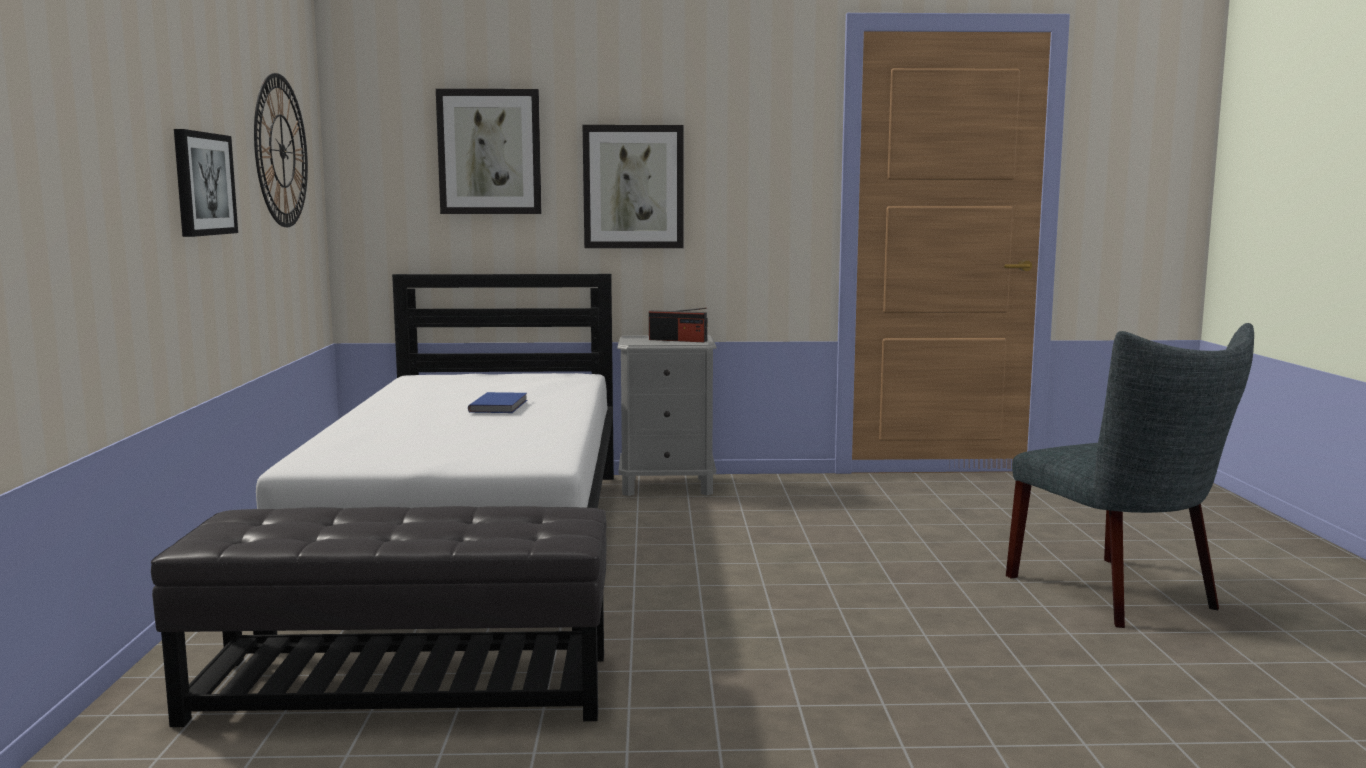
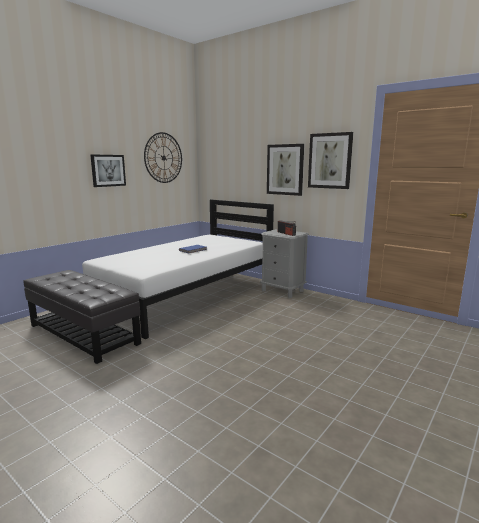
camera: 40 degrees right, 5 degrees up
(489, 152) = (240, 156): picture -> picture (330, 161)
(1121, 595) = (365, 398): grey chair -> none

